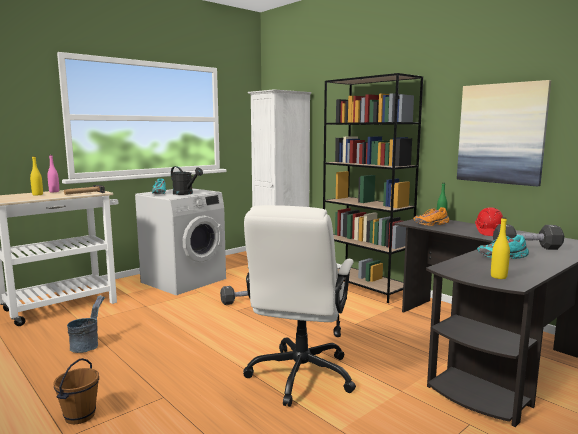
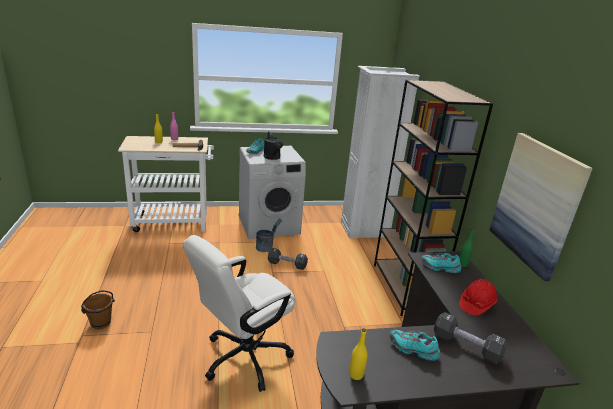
camera: 30 degrees right, 15 degrees up
(87, 345) = (154, 266): grey bucket -> grey bucket (267, 247)
(431, 224) = (440, 268): orange shoe -> turquoise shoe

